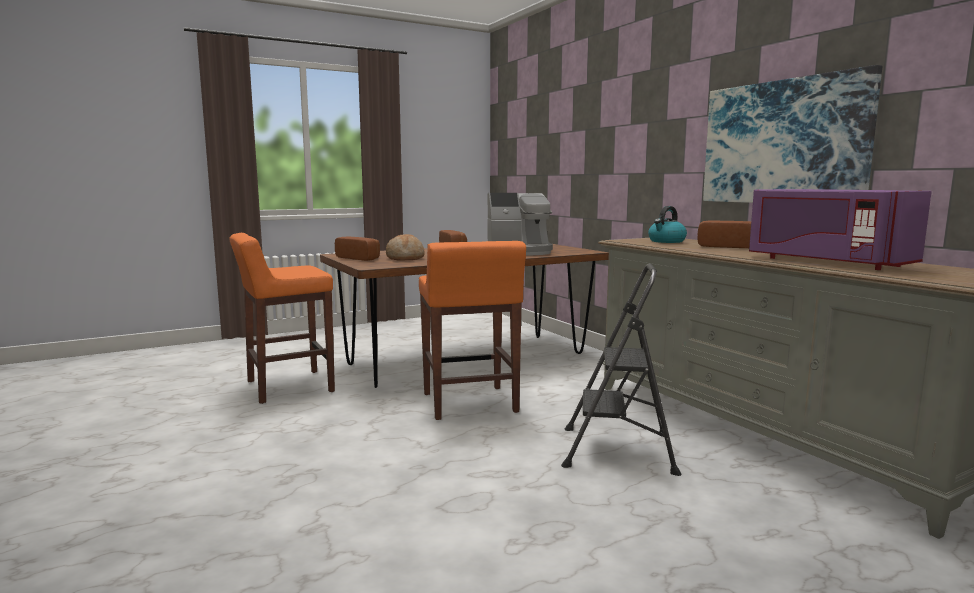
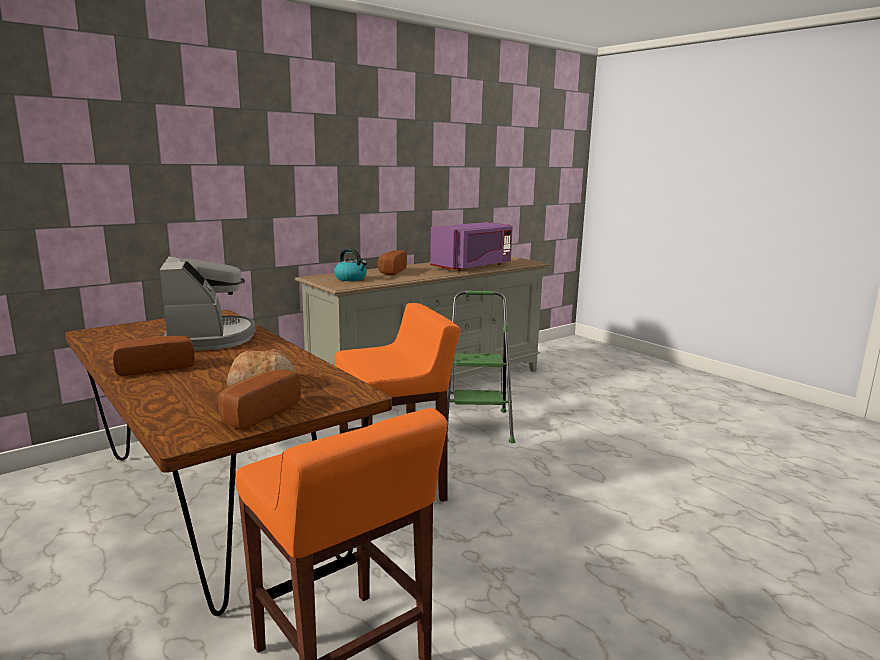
camera: 100 degrees left, 5 degrees up
(622, 450) = (476, 424): black step ladder -> green step ladder
(783, 142) = (383, 192): picture -> none

